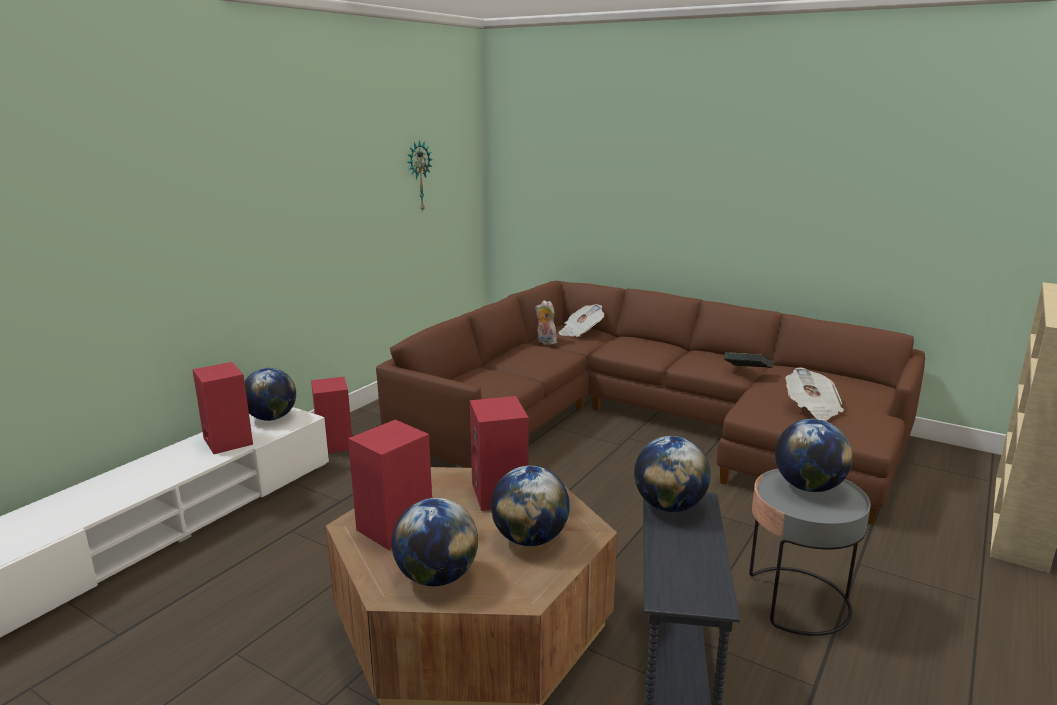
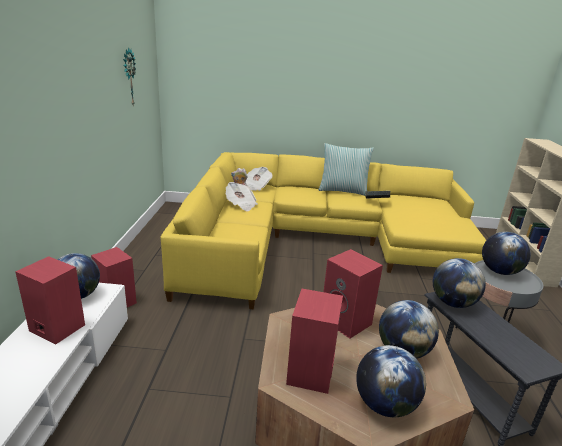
camera: 30 degrees left, 5 degrees up
(647, 425) = (315, 242): brown sofa -> yellow sofa
(711, 352) = (343, 191): none -> pillow
(812, 408) = (431, 220): newspaper -> newspaper (240, 205)

